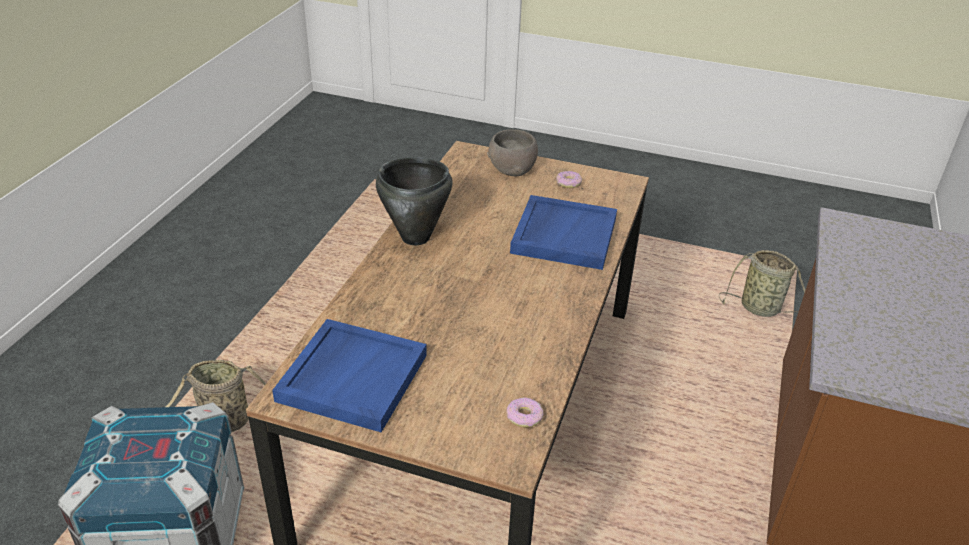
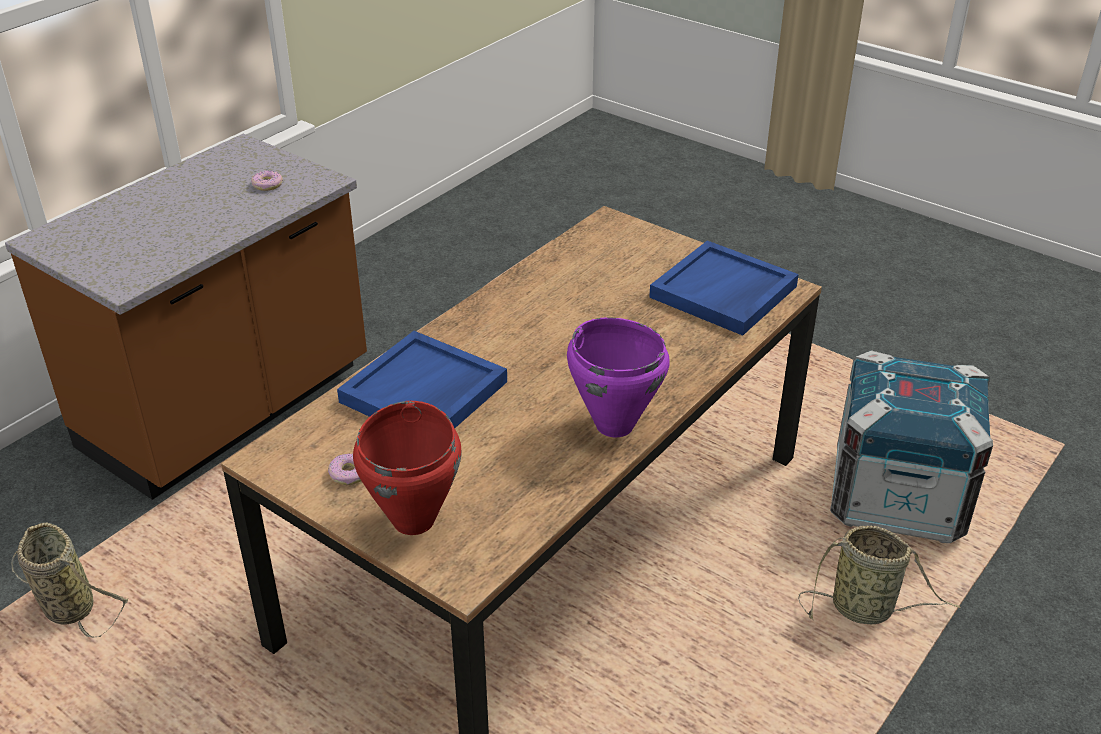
camera: 160 degrees left, 0 degrees up
(416, 238) = (614, 424): black cooking pot -> purple cooking pot
(511, 169) = (414, 520): grey bowl -> red cooking pot
(524, 416) = (584, 242): donut -> donut (267, 185)

